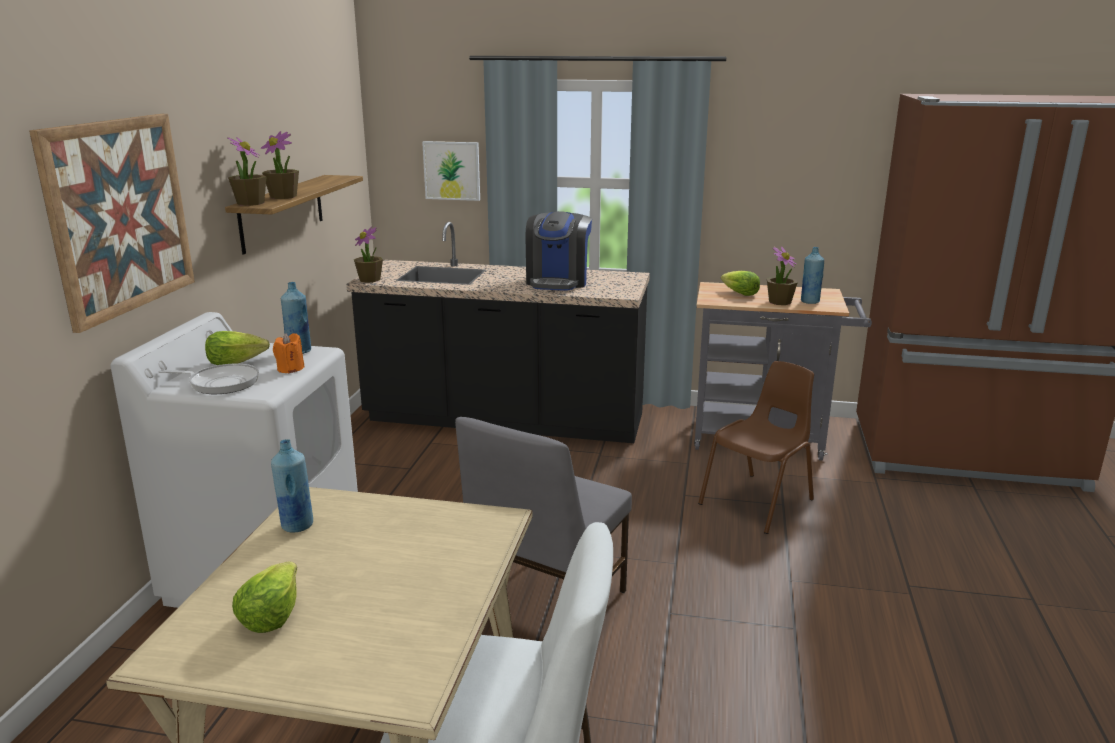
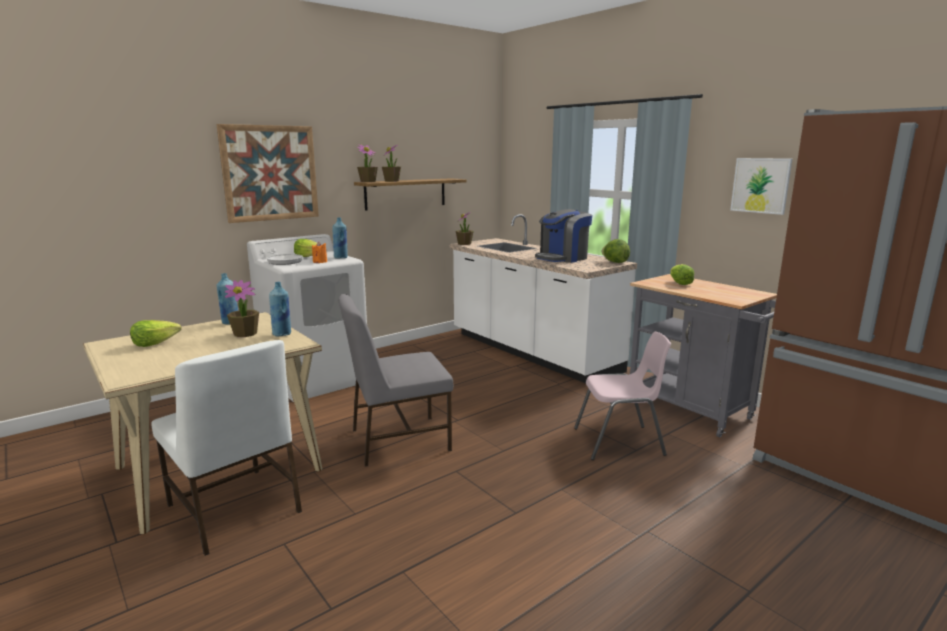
camera: 40 degrees right, 5 degrees down
(452, 170) = (539, 183): picture -> picture (760, 185)
(504, 420) = (531, 352): black counter -> white counter
(627, 276) = (615, 262): none -> lettuce
(759, 502) = (620, 442): brown chair -> pink chair
(779, 302) = (698, 291): potted plant -> potted plant (245, 334)
(810, 301) = (725, 295): blue bottle -> blue bottle (282, 334)

